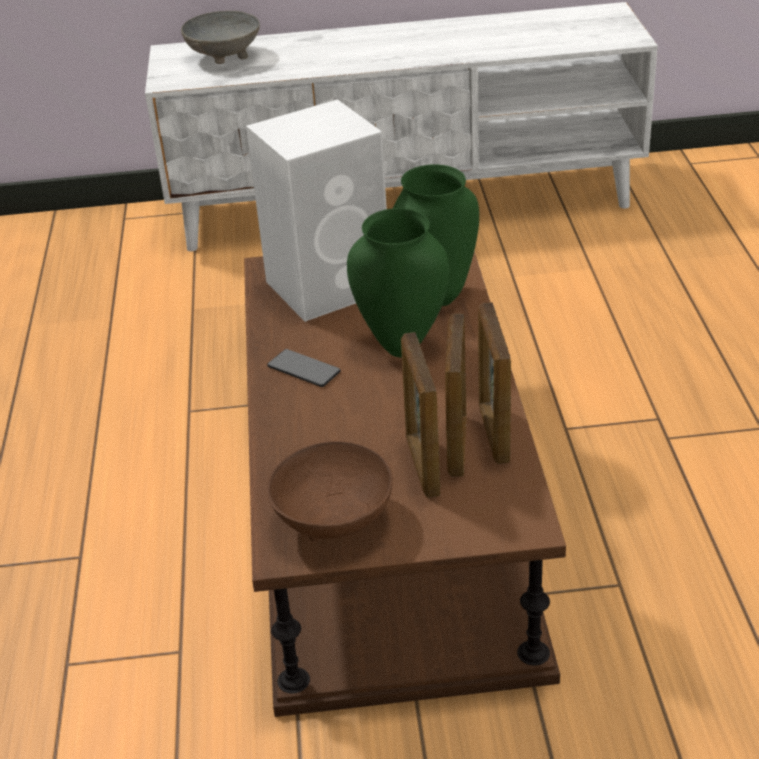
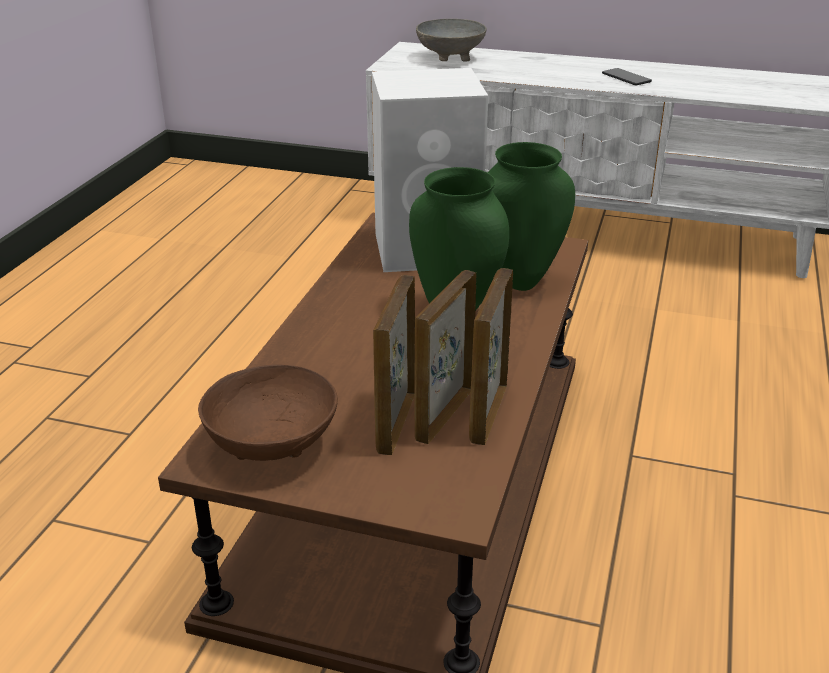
camera: 20 degrees right, 5 degrees down
(304, 369) = (352, 310): phone -> phone (626, 78)

